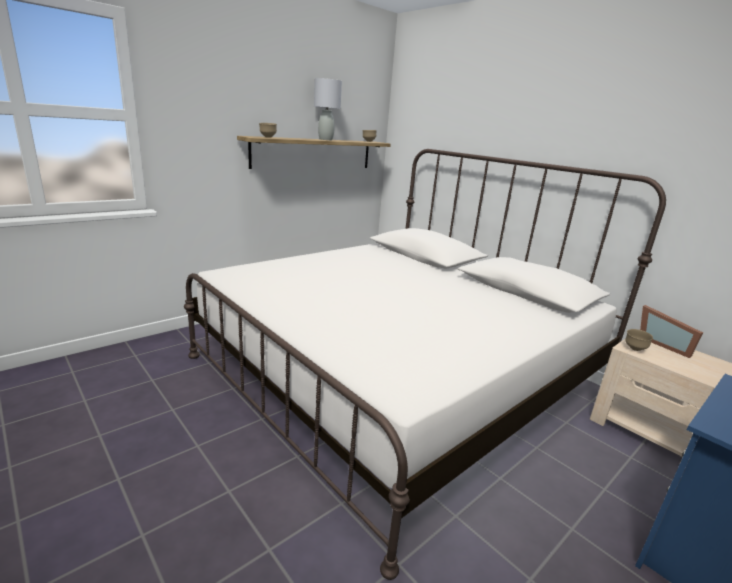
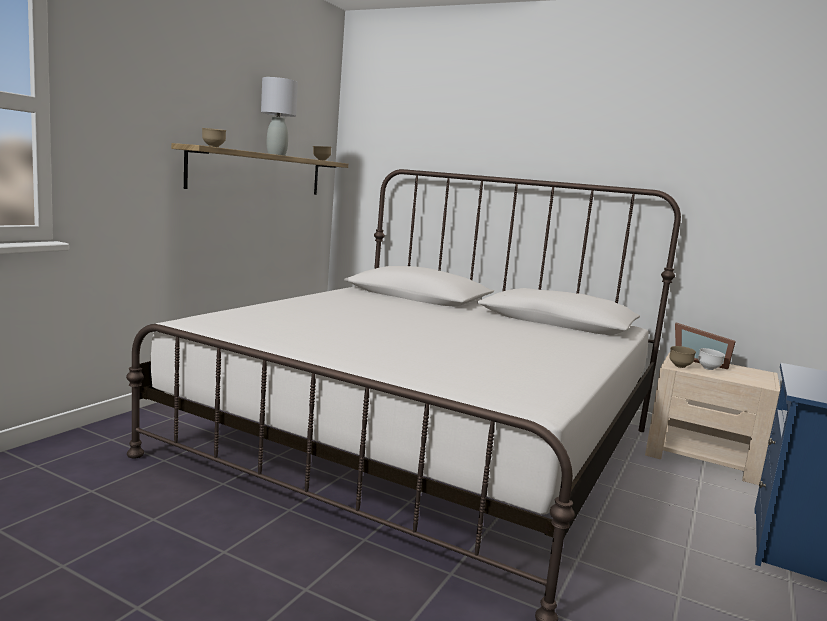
camera: 20 degrees left, 10 degrees down
(666, 355) = (709, 369): none -> white bowl

